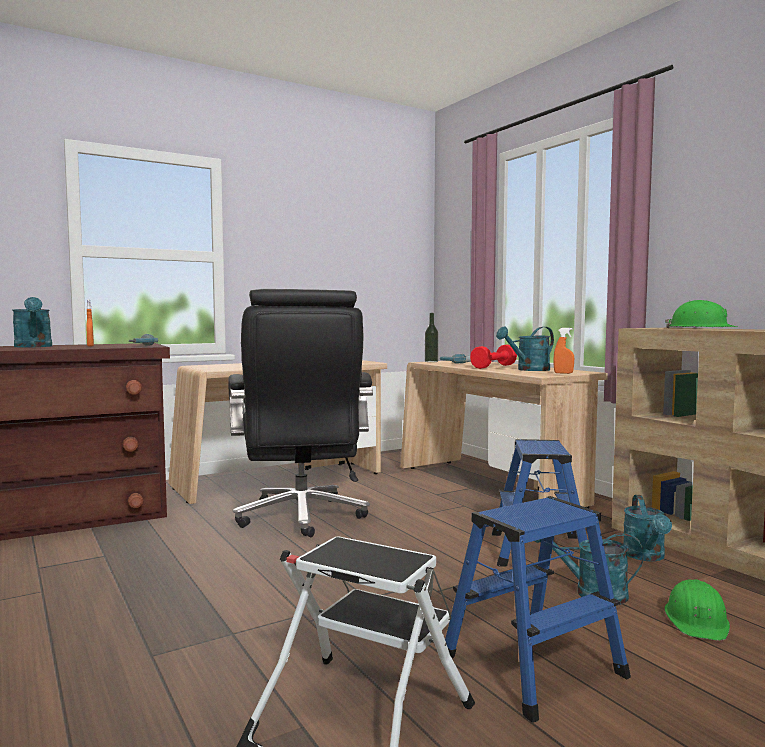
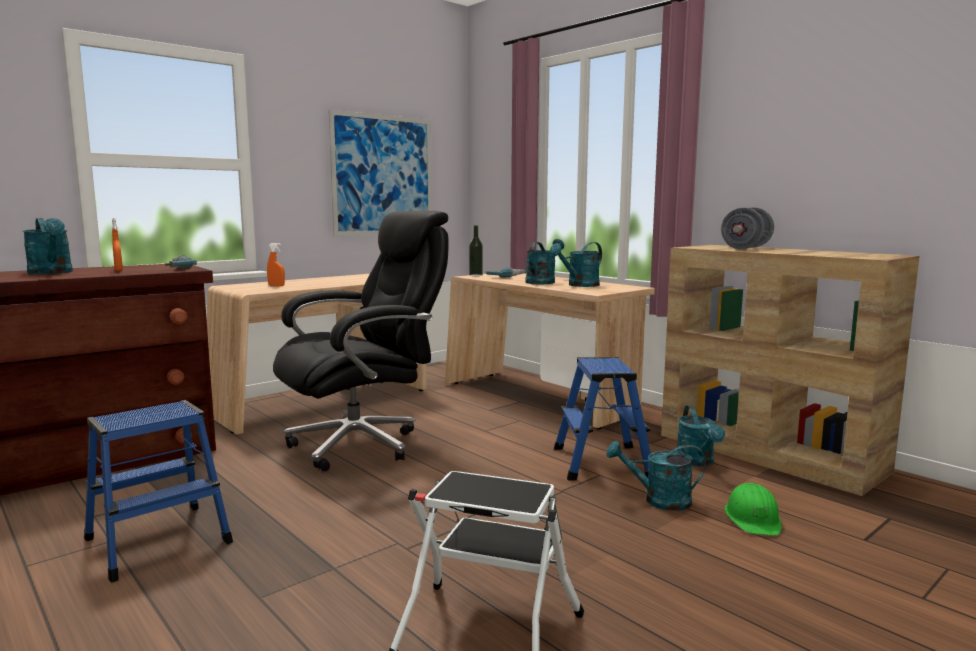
camera: 10 degrees left, 5 degrees up
(302, 519) = (362, 444): black office chair -> black office chair turned 105 degrees counterclockwise
(349, 268) = (383, 175): none -> picture
(493, 367) = (542, 281): red dumbbell -> turquoise watering can
(533, 664) = (625, 571): blue step ladder -> blue step ladder (158, 539)
(563, 373) = (614, 289): orange spray bottle -> orange spray bottle (276, 286)
(701, 328) = (746, 248): green hard hat -> grey dumbbell

